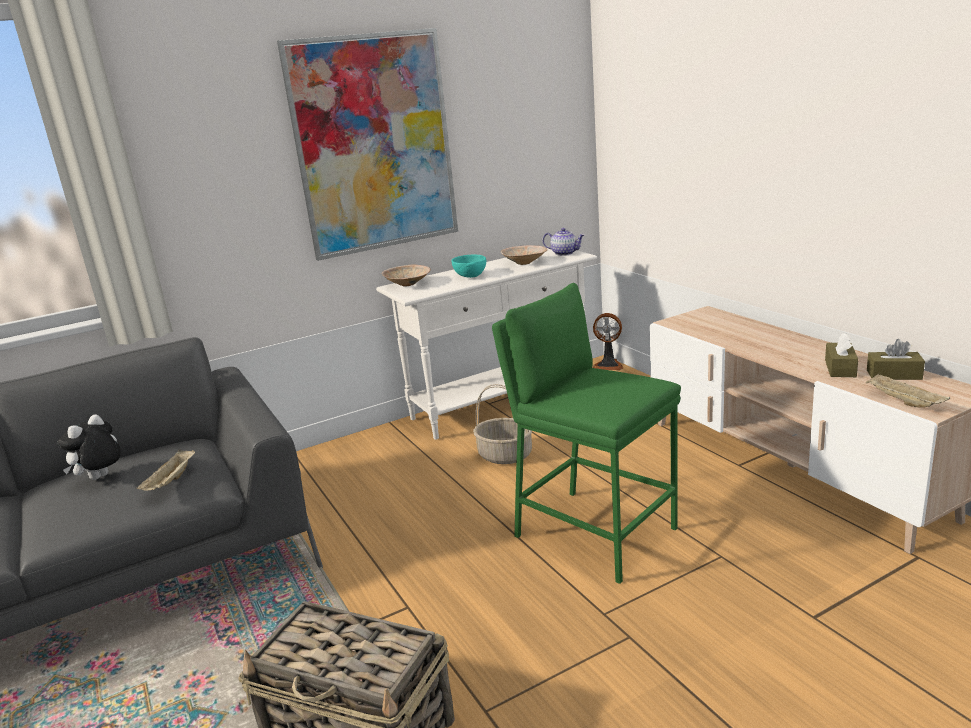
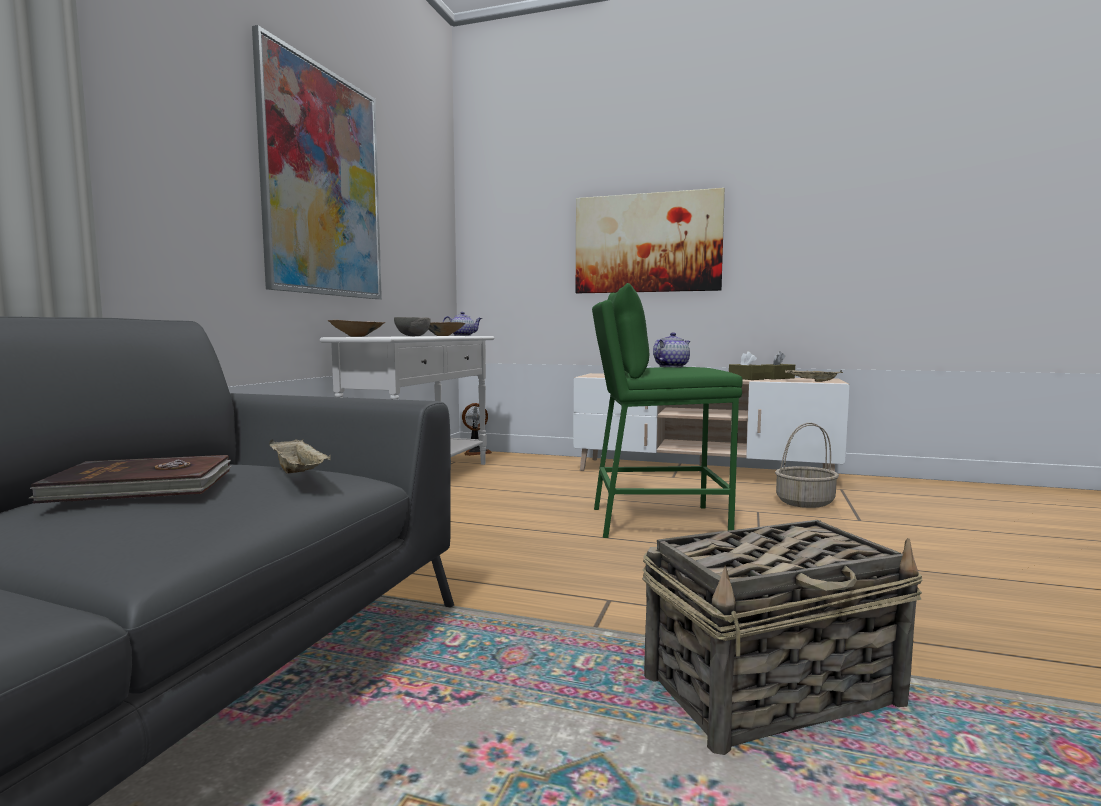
camera: 45 degrees left, 15 degrees down
(100, 478) = (142, 486): plush toy -> brown book
(470, 276) = (413, 336): turquoise bowl -> grey bowl
(505, 455) = (492, 502): basket -> basket (805, 502)
(602, 384) = (671, 366): none -> teapot
(771, 149) = (647, 243): none -> picture

